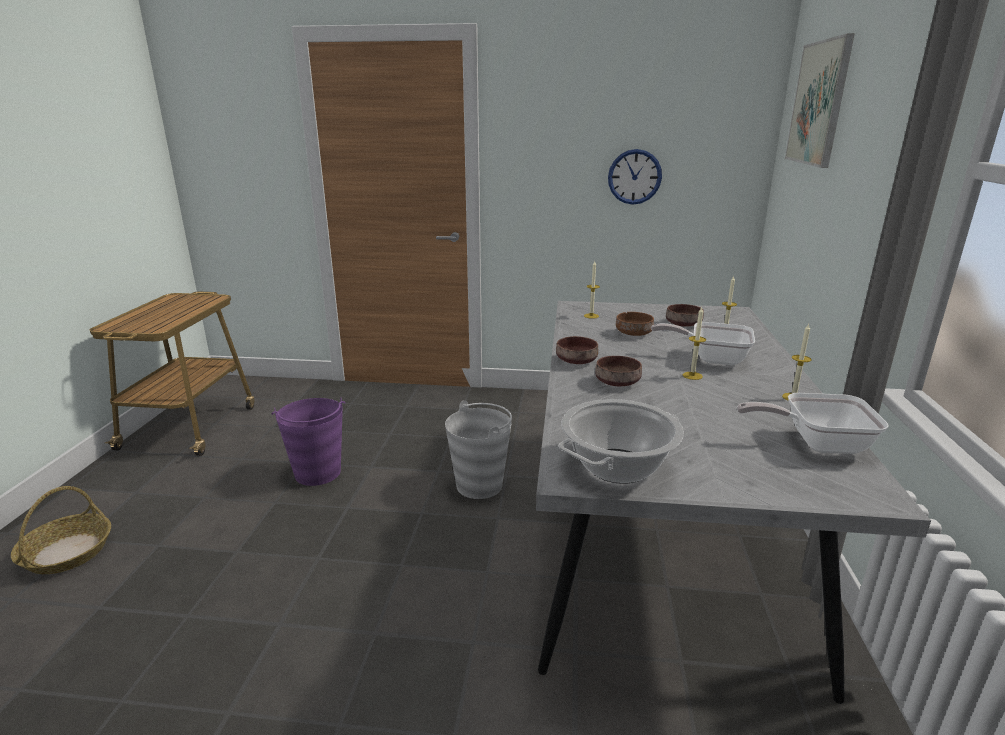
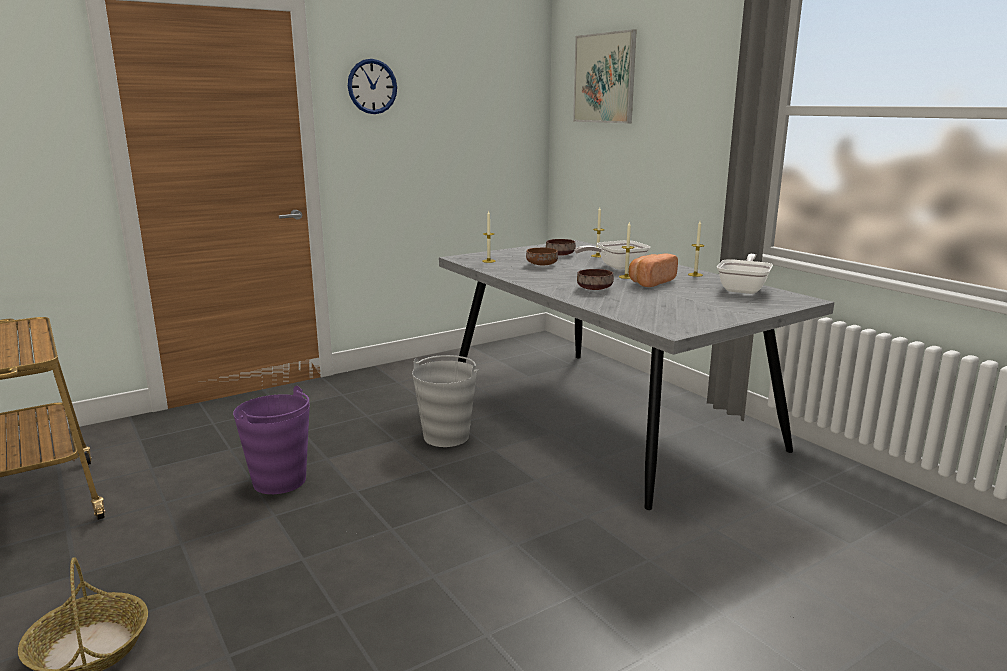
camera: 40 degrees left, 5 degrees down
(577, 361) = (544, 284): brown bowl -> none
(618, 466) = (684, 320): cooking pot -> none
(634, 177) = (454, 143): wall clock -> wall clock (372, 86)
(704, 392) = (650, 282): none -> bread
(816, 443) = (744, 289): frying pan -> frying pan turned 150 degrees clockwise

